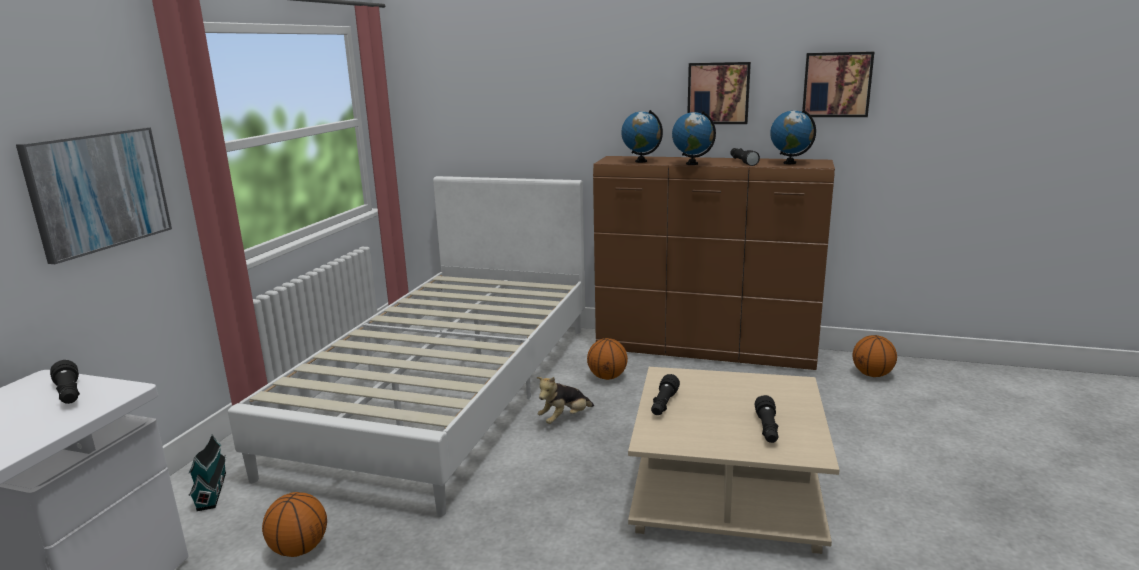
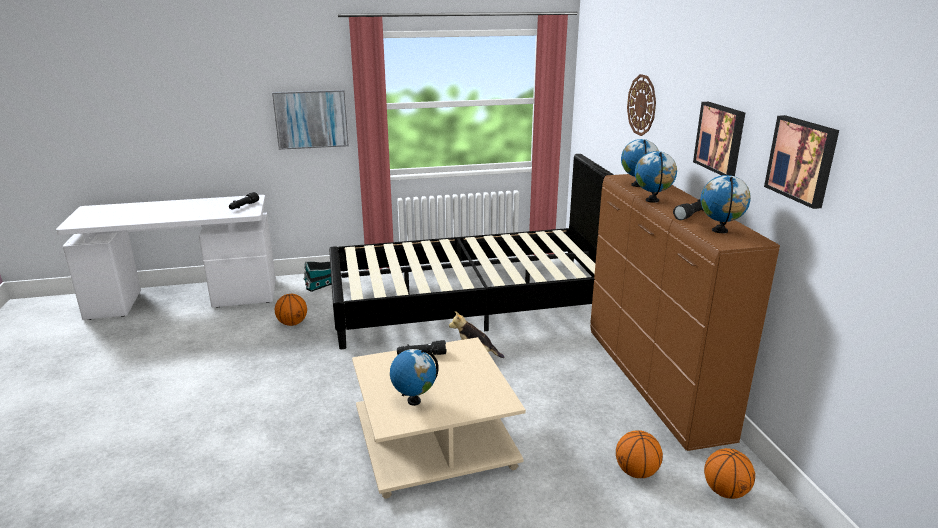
camera: 60 degrees right, 5 degrees up
(448, 391) = (471, 303): white bed -> black bed
(563, 90) = (642, 105): none -> wall clock
(607, 377) = (553, 351): basketball -> basketball (636, 472)
(767, 429) = (414, 401): black flashlight -> globe

